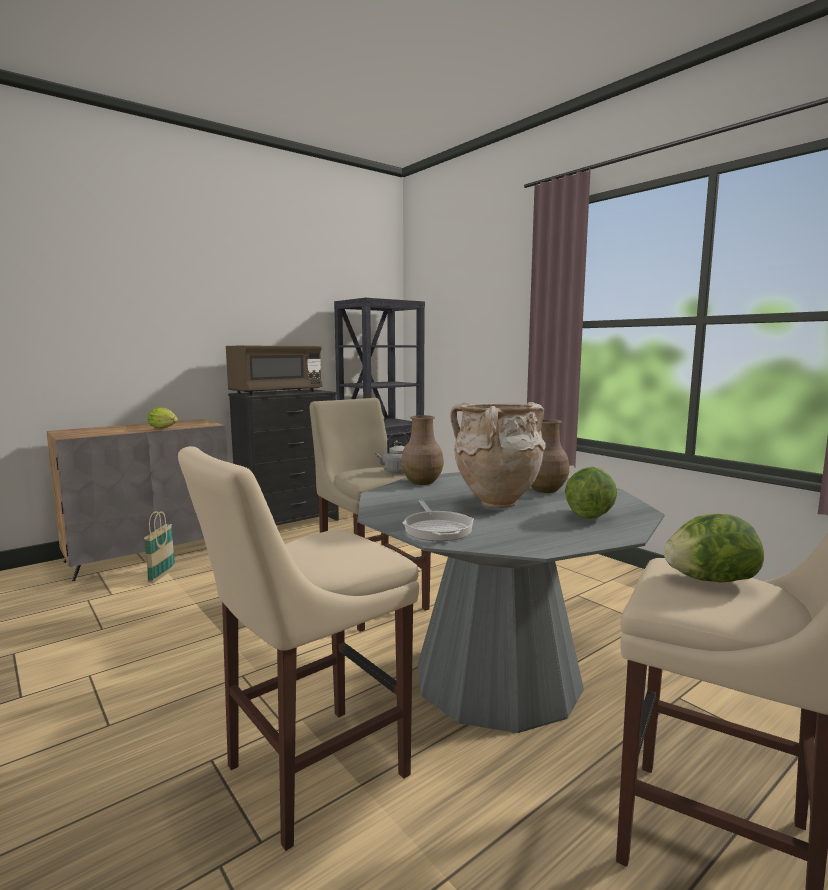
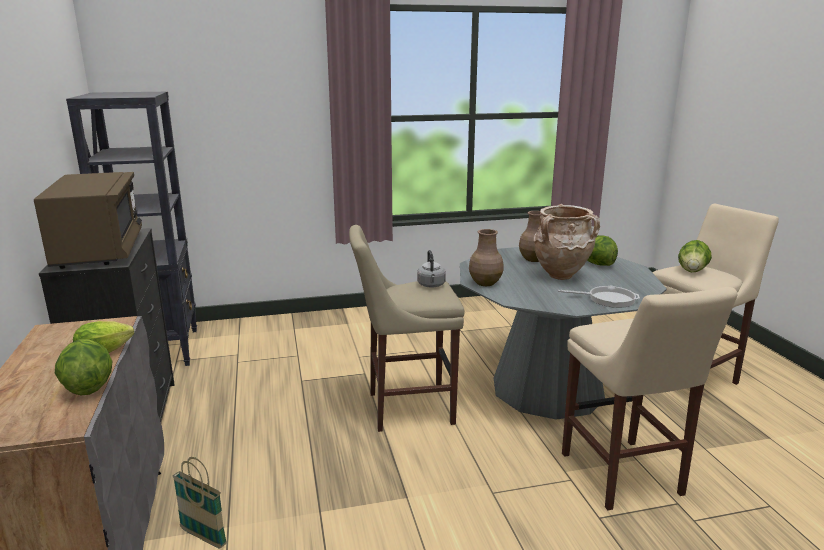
camera: 65 degrees left, 10 degrees up
(115, 432) = (87, 387): none -> lettuce

